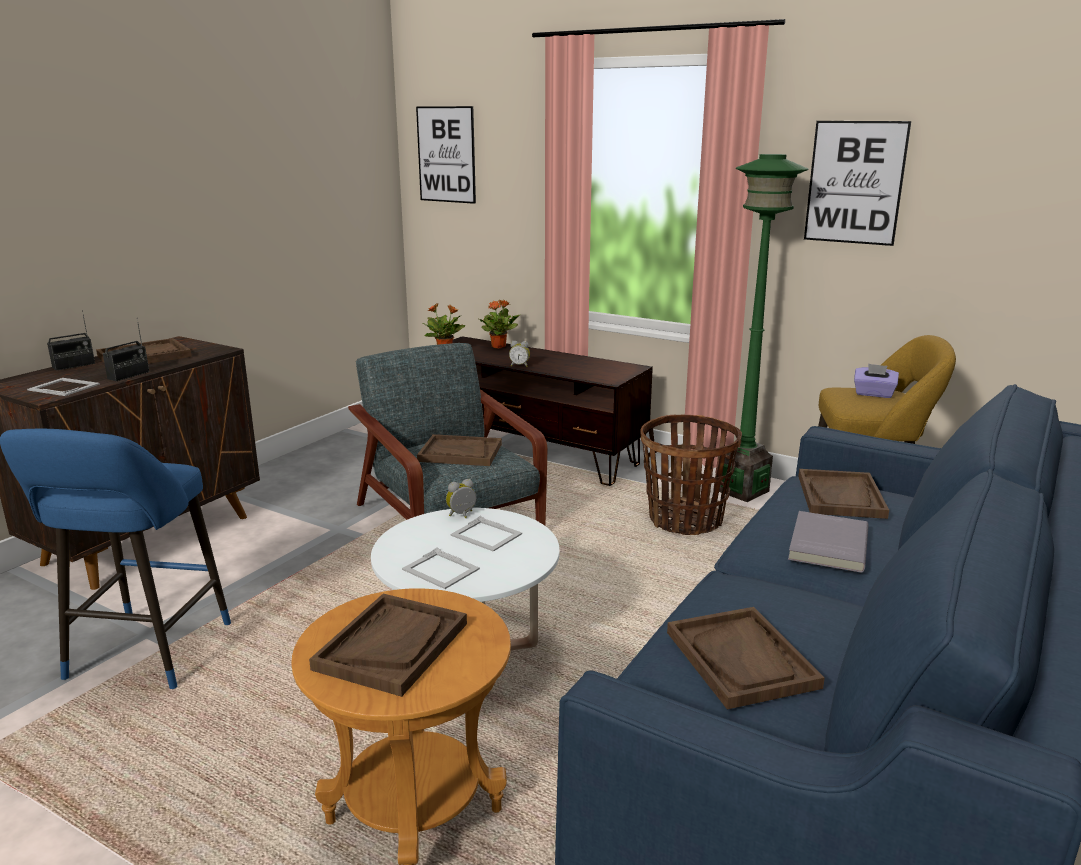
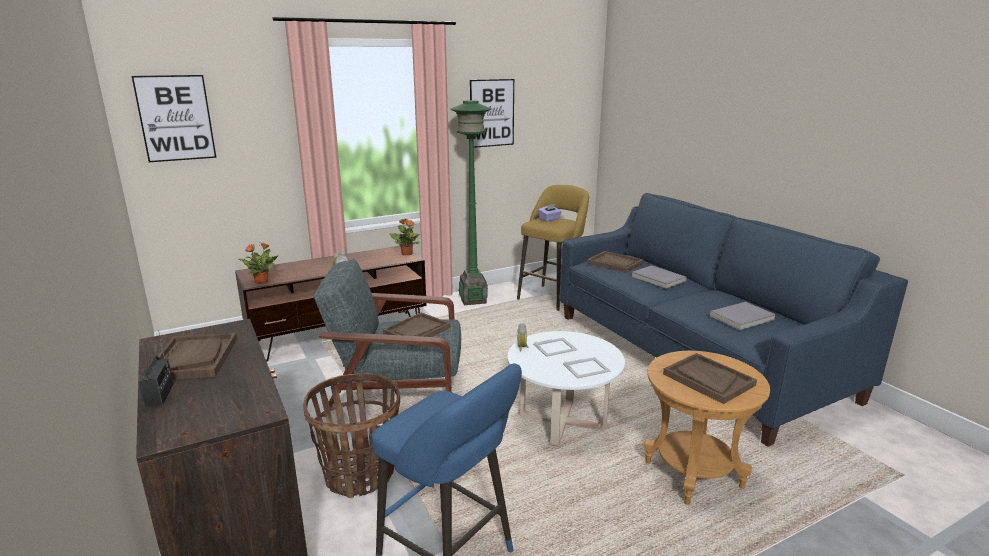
camera: 60 degrees left, 0 degrees up
(64, 387) = (241, 402): picture frame -> none
(128, 375) = (254, 370): radio -> none
(499, 346) = (286, 266): potted plant -> potted plant (407, 254)
(685, 520) = (486, 323): basket -> basket (360, 474)
(741, 659) = (742, 318): brown tray -> grey book

